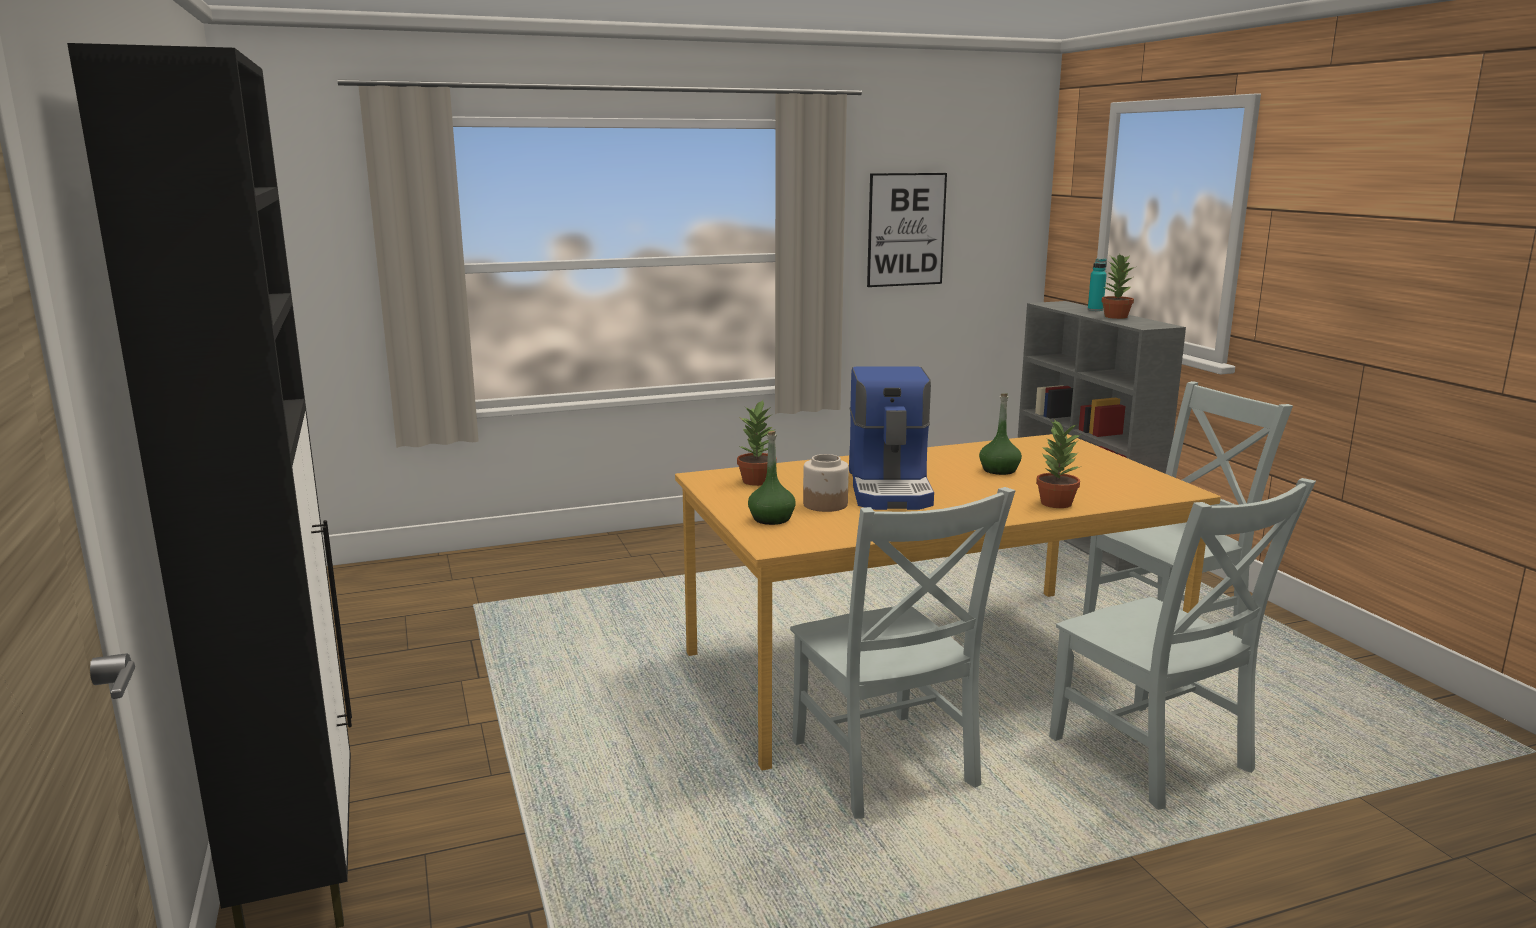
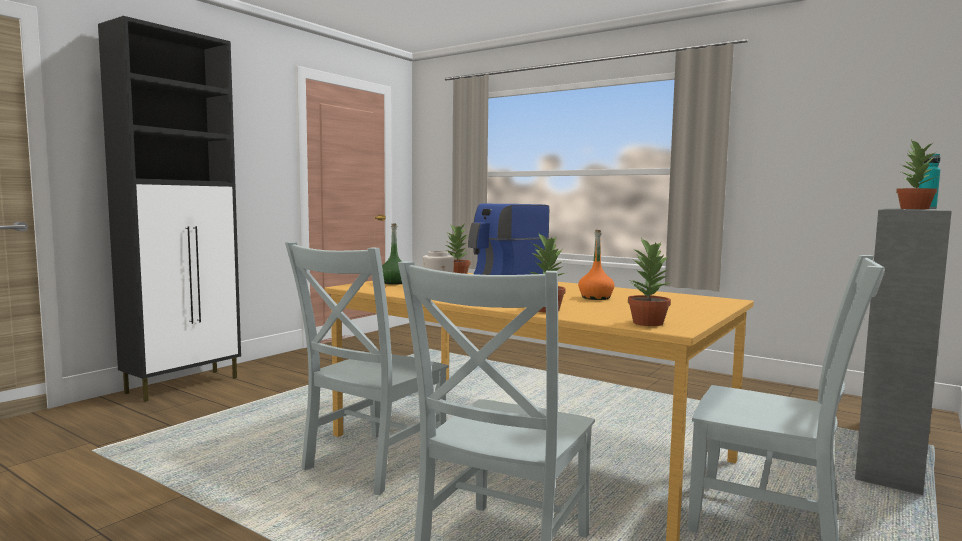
camera: 55 degrees right, 10 degrees down
(906, 230) = (801, 149): picture -> none
(999, 470) = (595, 297): green bottle -> orange bottle
(1152, 490) = (648, 323): none -> potted plant

